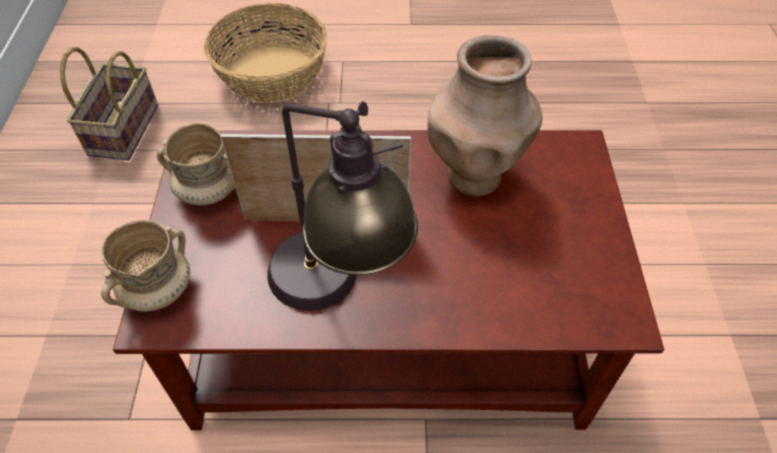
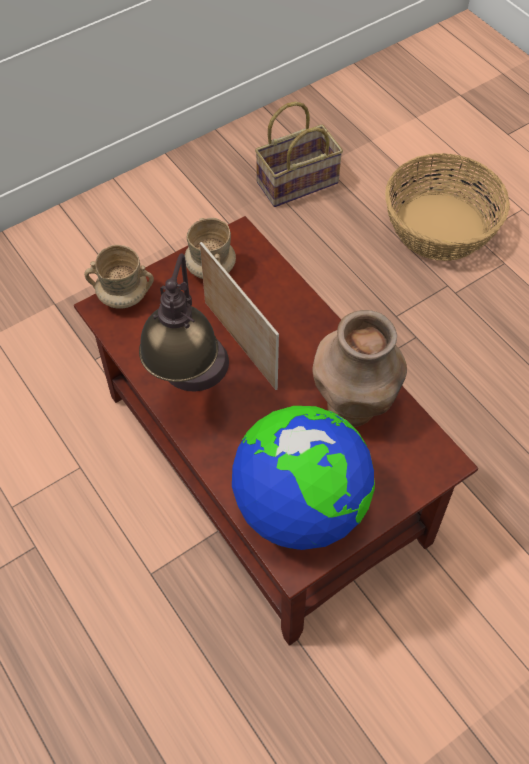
camera: 55 degrees right, 5 degrees up
(561, 278) = (300, 507): none -> globe

